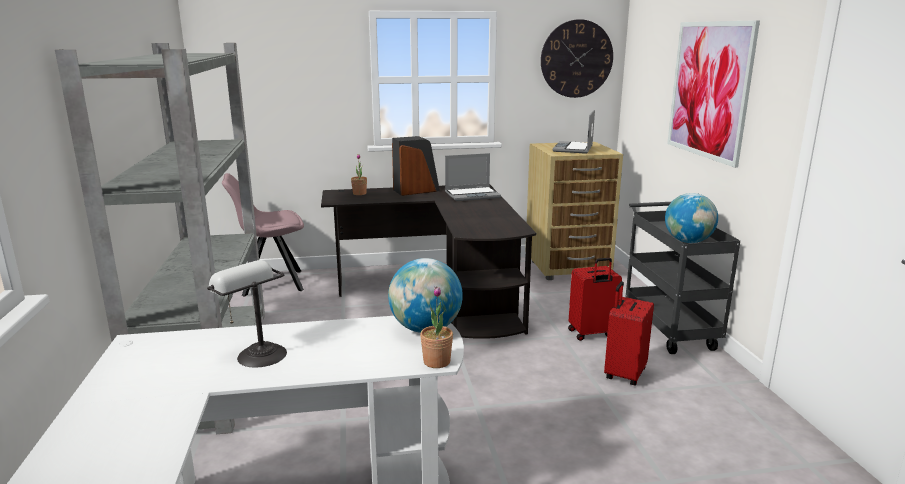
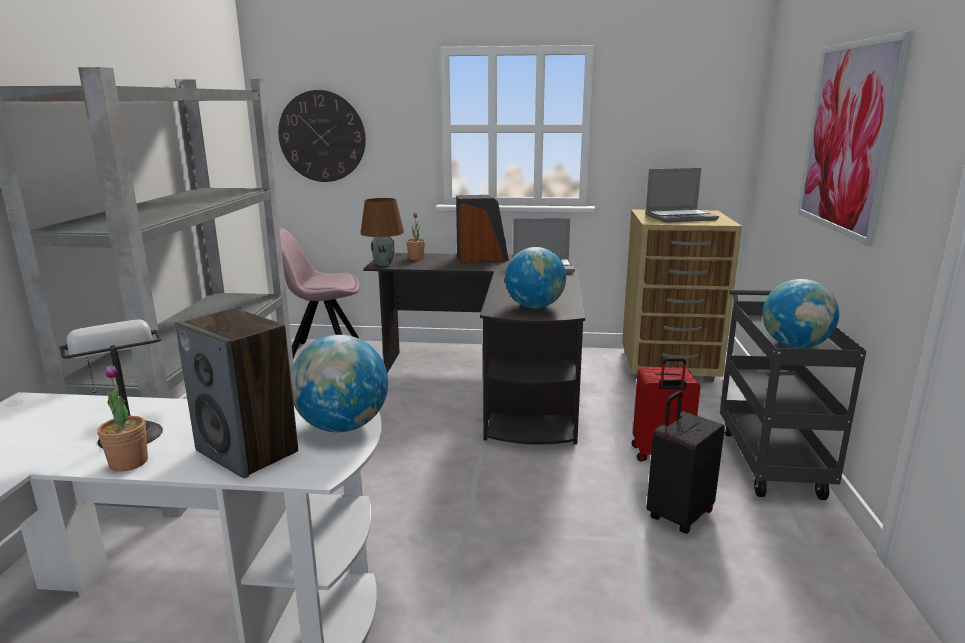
camera: 15 degrees right, 0 degrees up
(336, 200) = (384, 264): none -> brown table lamp
(370, 354) = (248, 451): none -> speaker
(436, 362) = (316, 473): potted plant -> potted plant (129, 463)
(492, 227) = (534, 307): none -> globe
(574, 149) = (681, 217): laptop -> laptop turned 135 degrees counterclockwise
(576, 59) = (697, 104): wall clock -> wall clock (322, 136)
(624, 374) = (678, 515): red suitcase -> black suitcase

